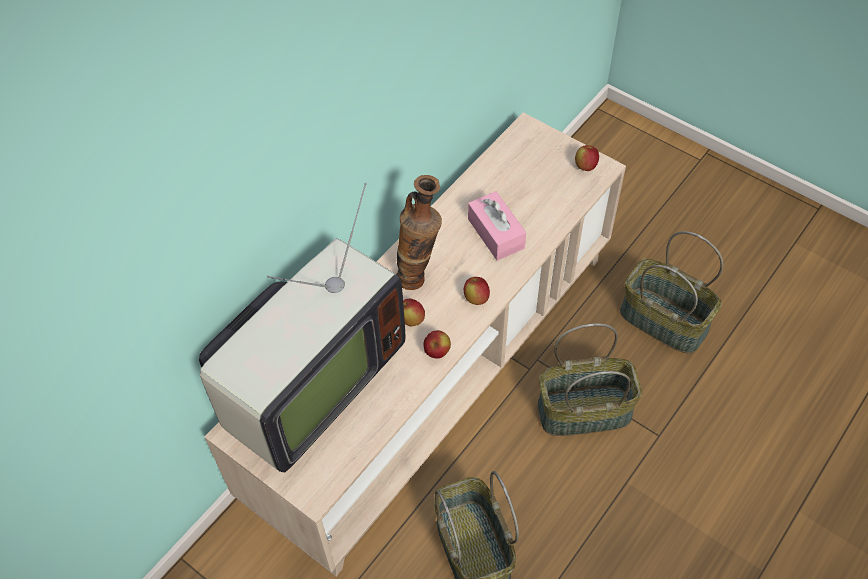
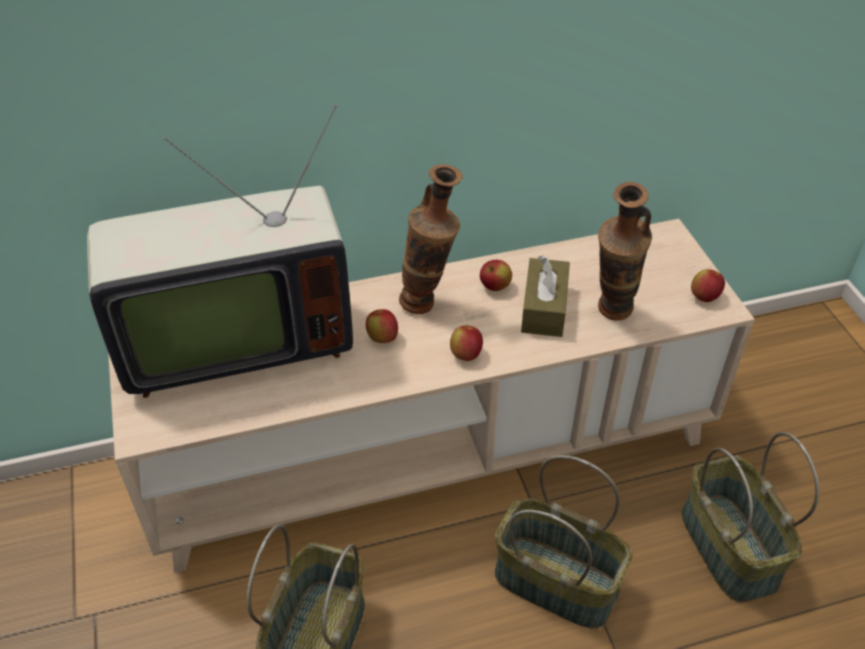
camera: 35 degrees right, 10 degrees down
(437, 351) = (378, 379): apple -> apple (495, 287)
(496, 233) = (544, 308): pink tissue box -> brown tissue box
(541, 215) = (610, 316): none -> vase

